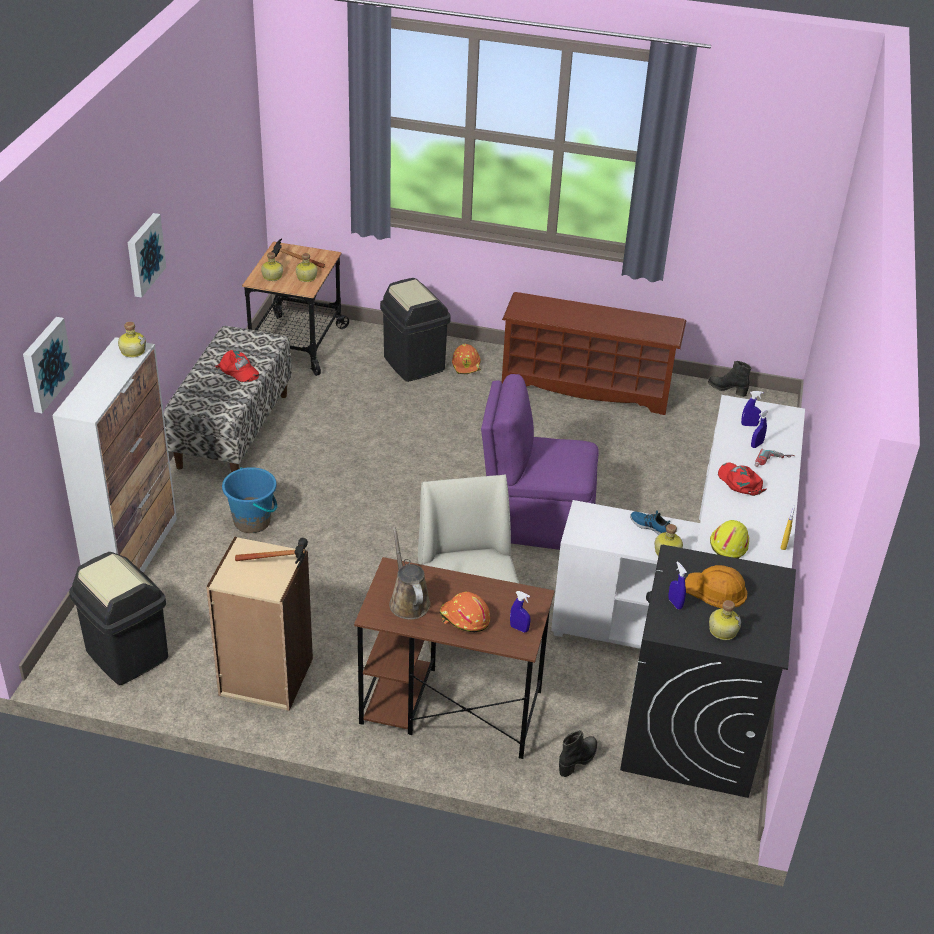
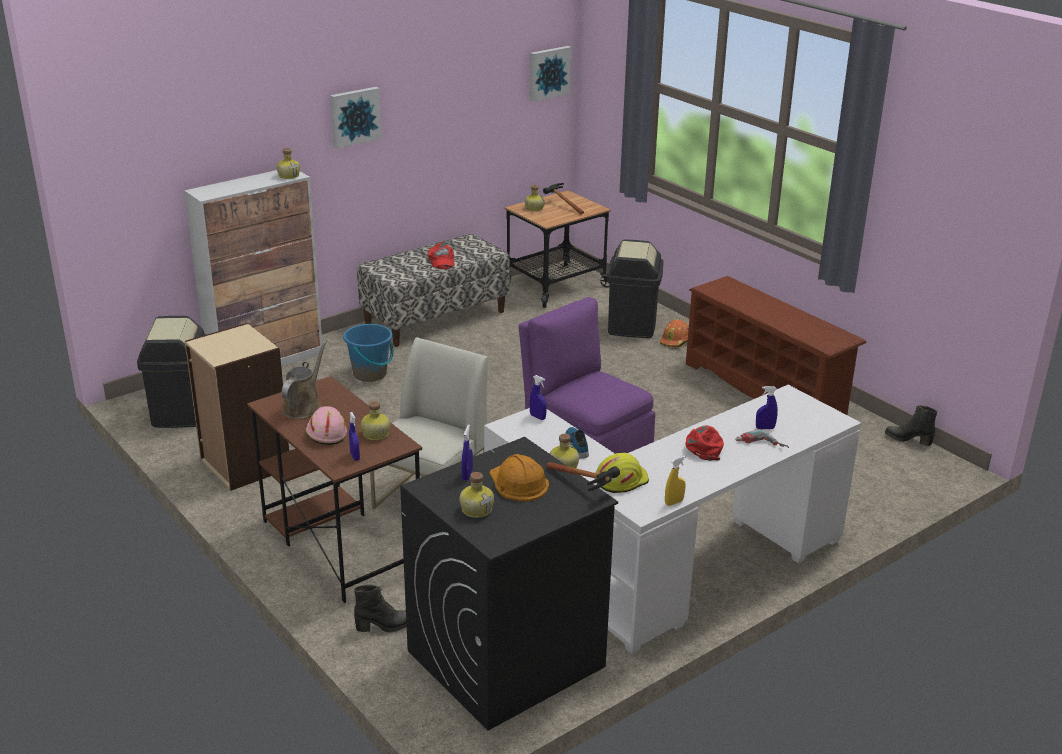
camera: 40 degrees right, 10 degrees down
(45, 364) = (185, 144): picture -> picture (548, 73)
(281, 564) = (249, 348): hammer -> hammer (586, 488)
(306, 278) = (558, 216): bottle -> bottle (375, 434)
(464, 618) = (325, 433): orange hard hat -> pink hard hat
(727, 389) = (908, 439): black boot -> black boot turned 45 degrees counterclockwise
(749, 425) = (780, 413): blue spray bottle -> blue spray bottle (537, 417)

